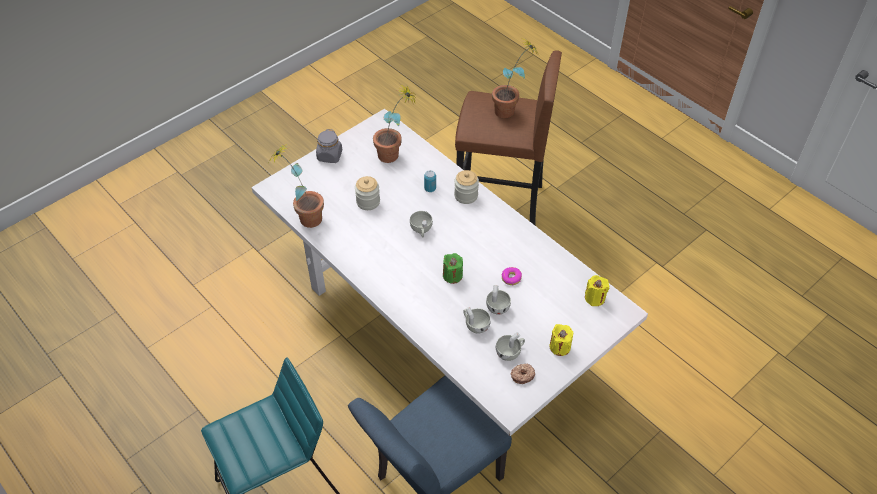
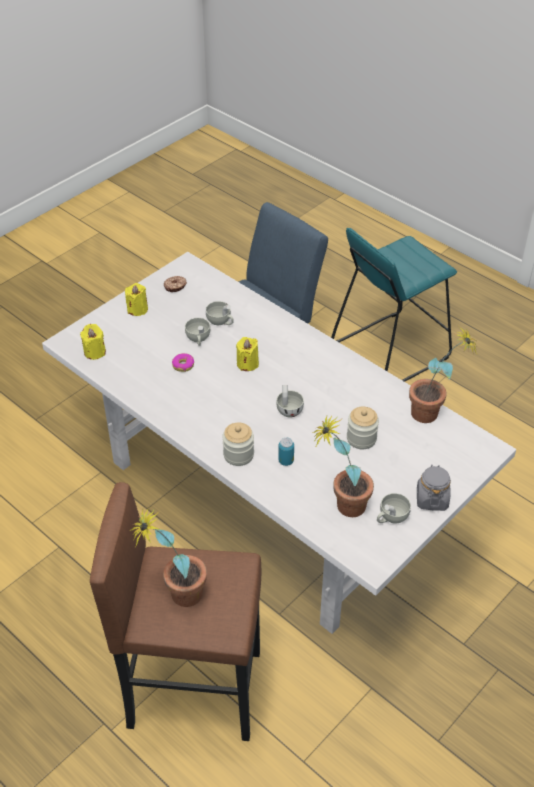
camera: 175 degrees right, 5 degrees down
(452, 275) = (247, 364): green candle -> yellow candle
(510, 352) = (186, 302): white cup -> white cup (391, 517)

